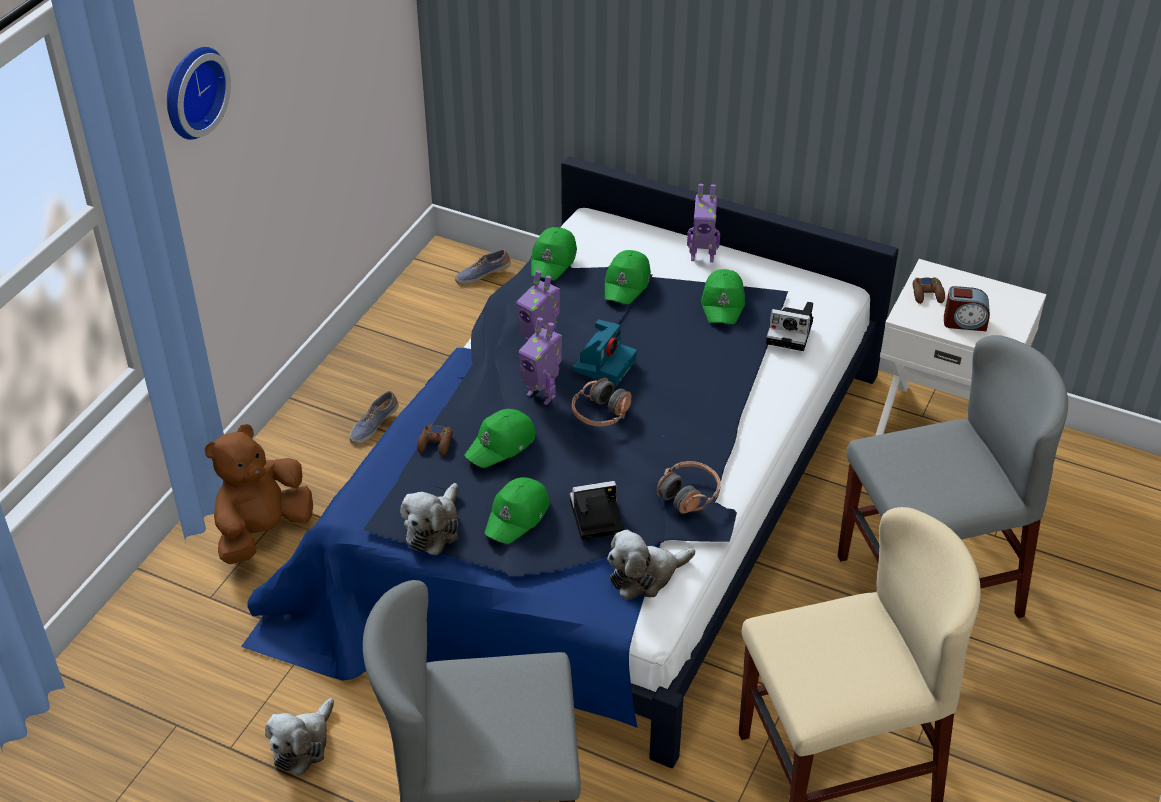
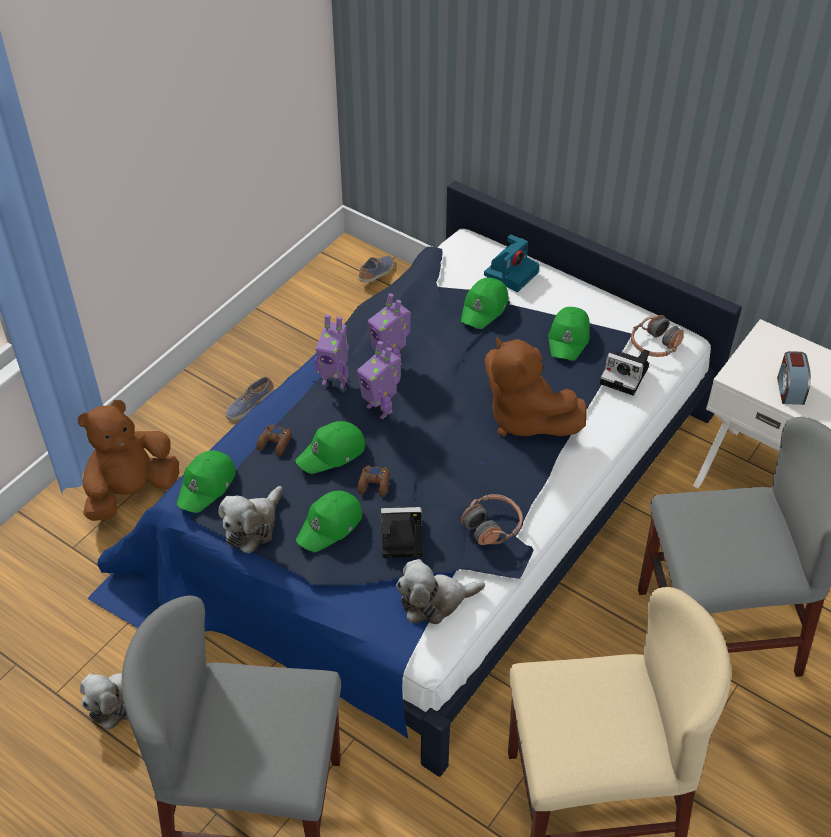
camera: 10 degrees right, 5 degrees up
(191, 91) = (76, 98): wall clock -> none
(482, 274) = (377, 274): shoe -> shoe turned 135 degrees clockwise
(554, 260) = (423, 277): green cap -> green cap (207, 485)
(600, 413) = (430, 433): headphones -> headphones (655, 345)
(604, 364) = (445, 385): camera -> camera (511, 273)
(695, 386) = (524, 418): none -> brown plush toy
(702, 256) = (561, 289): toy robot -> toy robot (335, 380)
(927, 294) = (760, 356): brown game controller -> brown game controller (374, 484)
(964, 322) = (789, 389): alarm clock -> alarm clock turned 75 degrees clockwise

